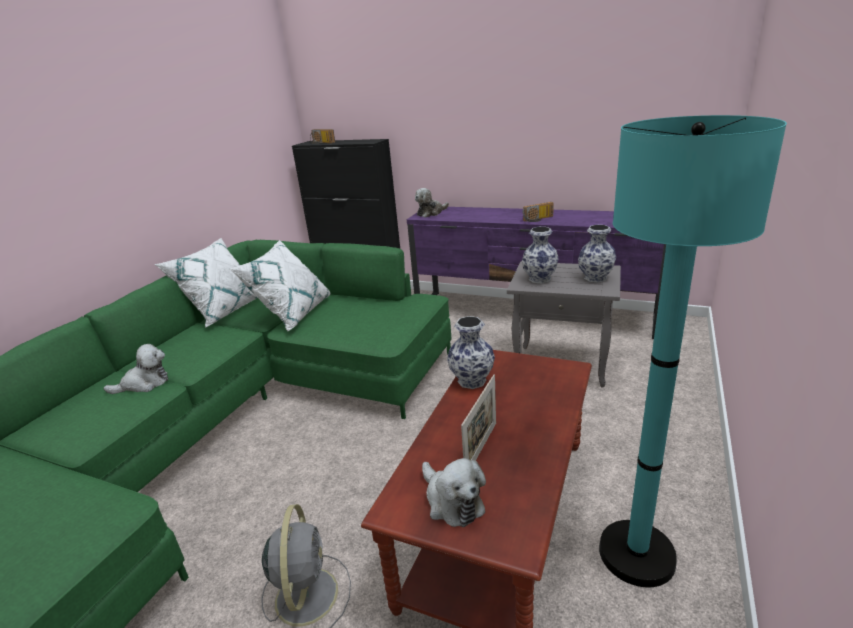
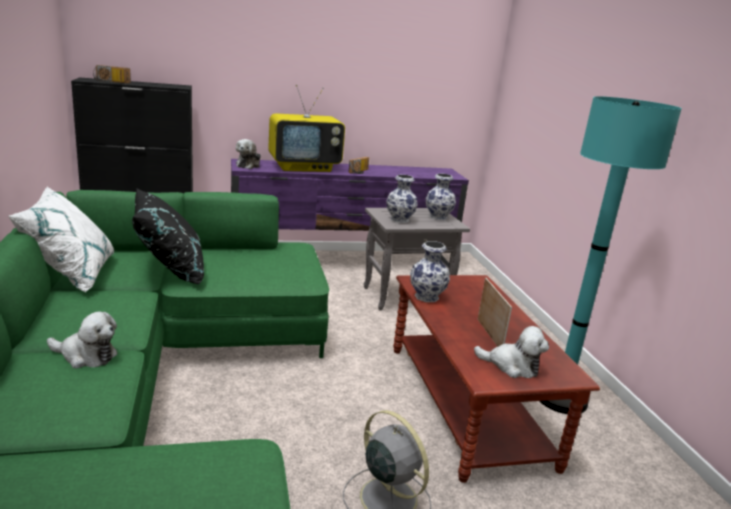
camera: 40 degrees left, 5 degrees down
(144, 384) = (86, 356): plush toy -> plush toy turned 75 degrees clockwise
(292, 313) = (169, 270): white pillow -> black pillow
(483, 215) = (304, 167): none -> television

